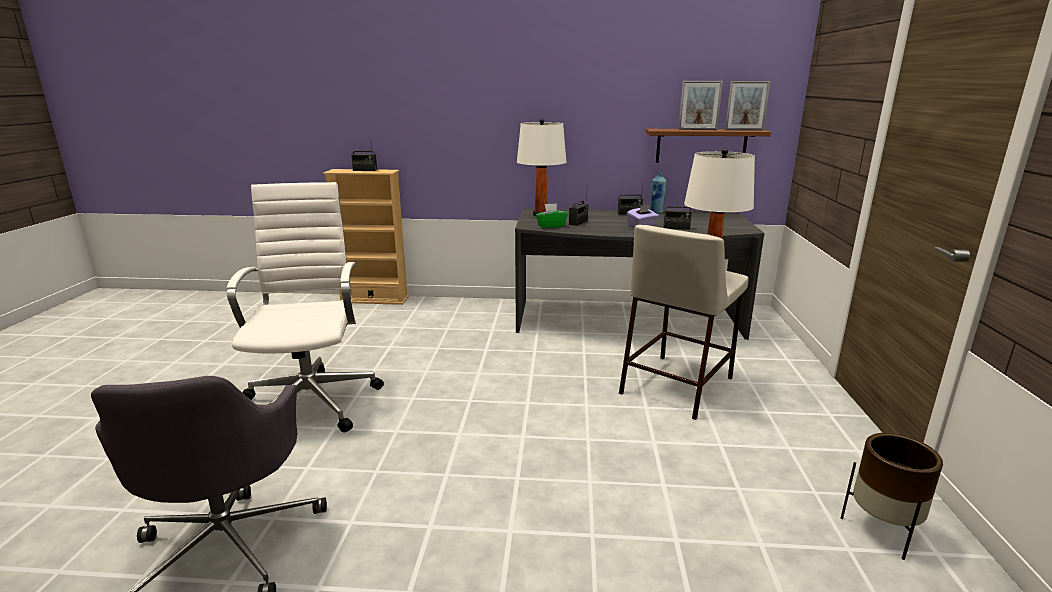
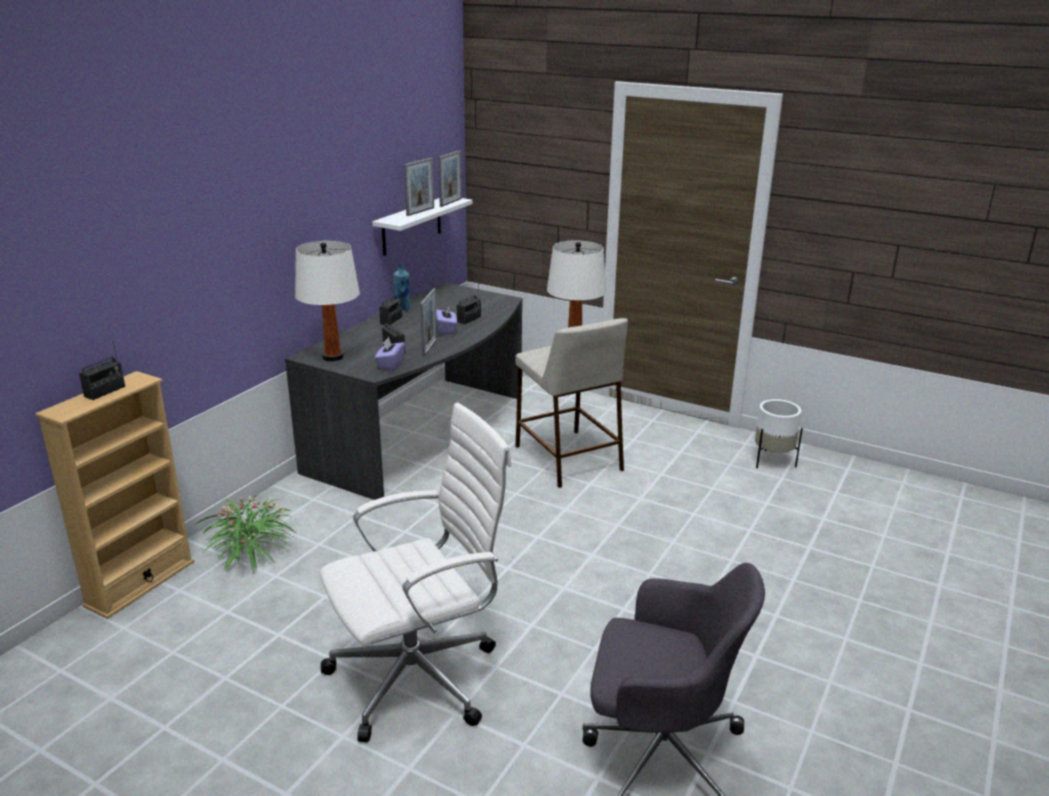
camera: 65 degrees left, 5 degrees up
(313, 401) = (419, 677): white office chair -> white office chair turned 135 degrees clockwise
(425, 314) = (251, 550): none -> potted plant
(551, 226) = (390, 364): green tissue box -> purple tissue box
(598, 228) = (429, 348): none -> picture frame
(701, 146) = (411, 225): brown shelf -> white shelf
(882, 531) = (772, 461): brown planter -> white planter

